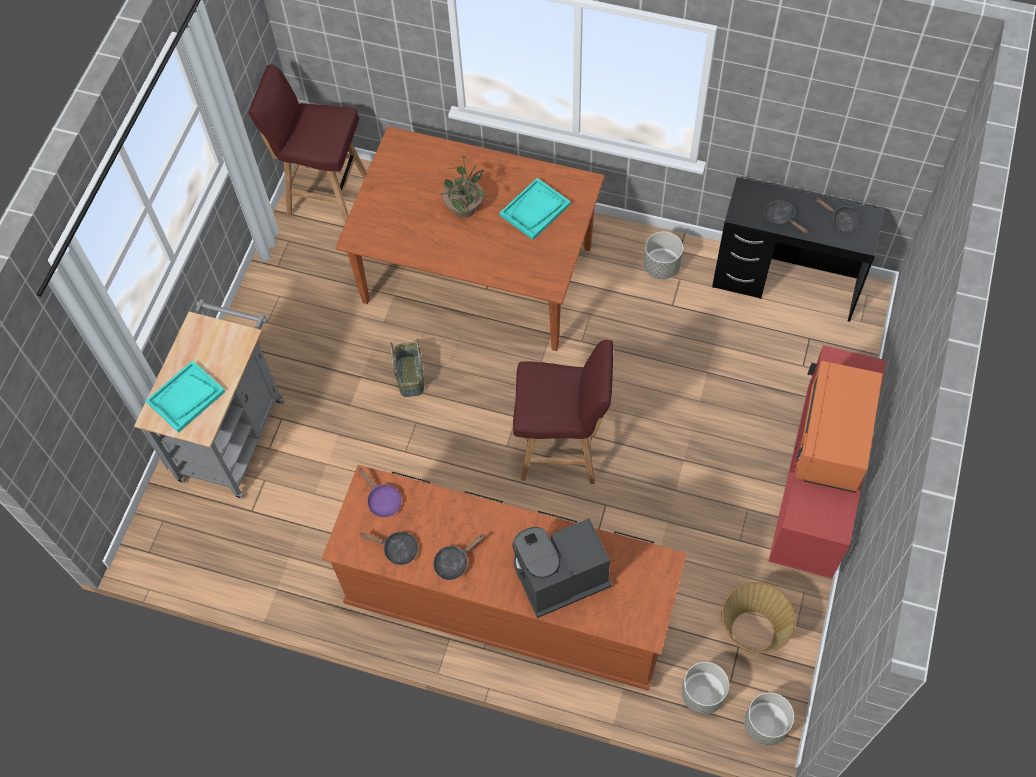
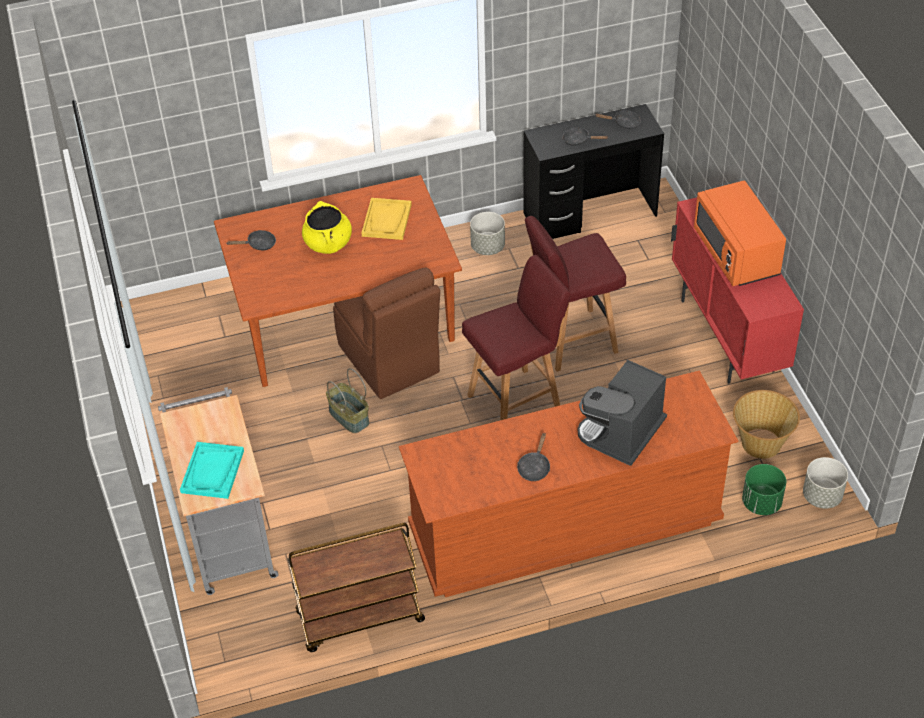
camera: 35 degrees left, 15 degrees down
(276, 581) = (359, 618): none -> brown cart
(325, 194) = (162, 328): red stool -> red stool (571, 340)
(382, 500) = (440, 458): purple frying pan -> none
(397, 549) = (482, 483): black frying pan -> black frying pan (258, 244)
(465, 207) = (328, 244): potted plant -> yellow cooking pot
(486, 338) = (389, 360): none -> brown chair
(535, 210) = (387, 220): turquoise tray -> yellow tray
(702, 694) = (761, 503): grey planter -> green planter

